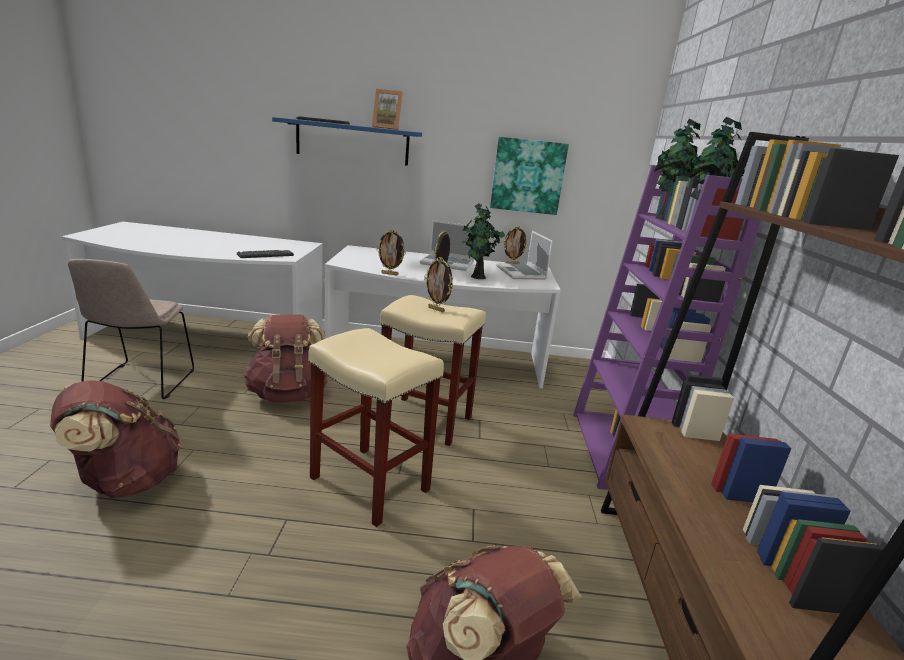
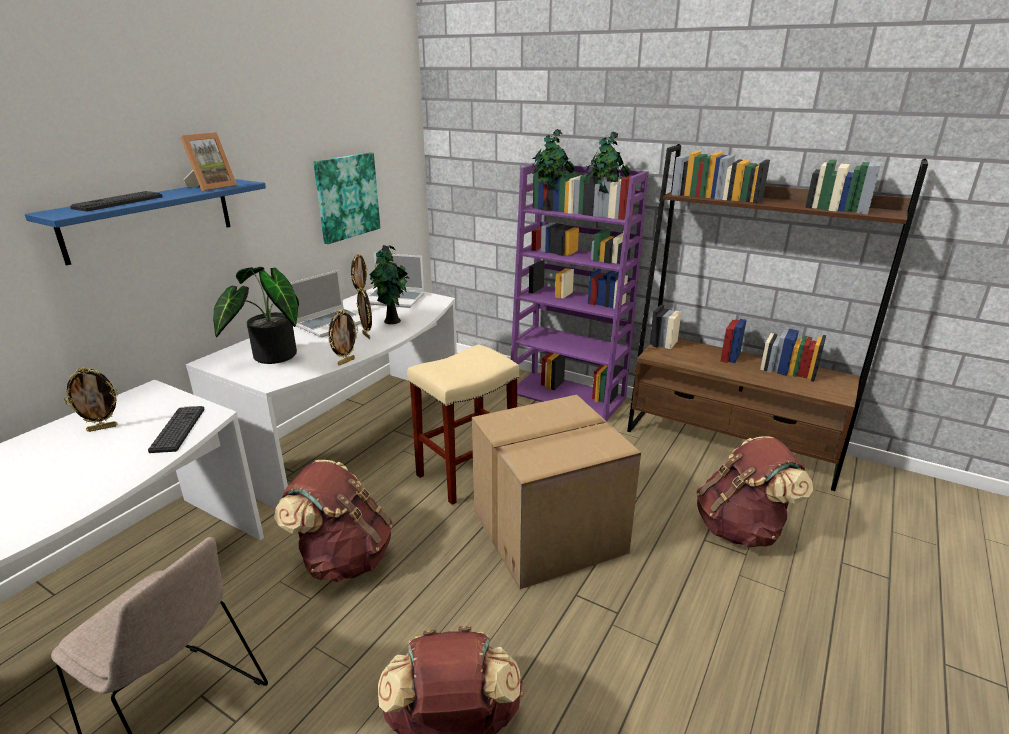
camera: 60 degrees left, 5 degrees up
(368, 483) = (547, 533): beige stool -> cardboard box
(376, 257) = (269, 356): none -> potted plant
(436, 309) = (470, 363): picture frame -> picture frame (102, 428)

